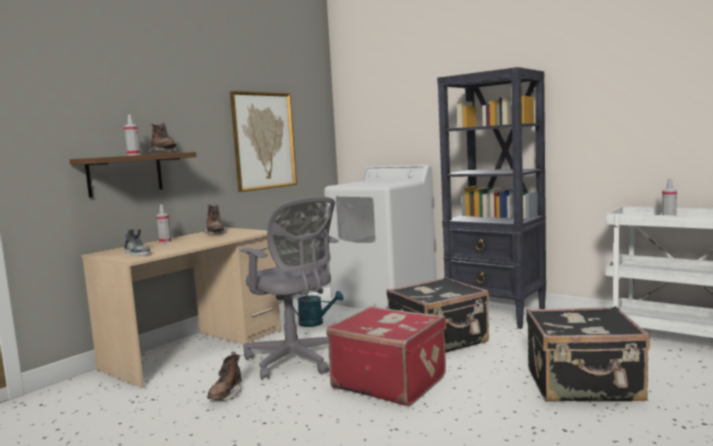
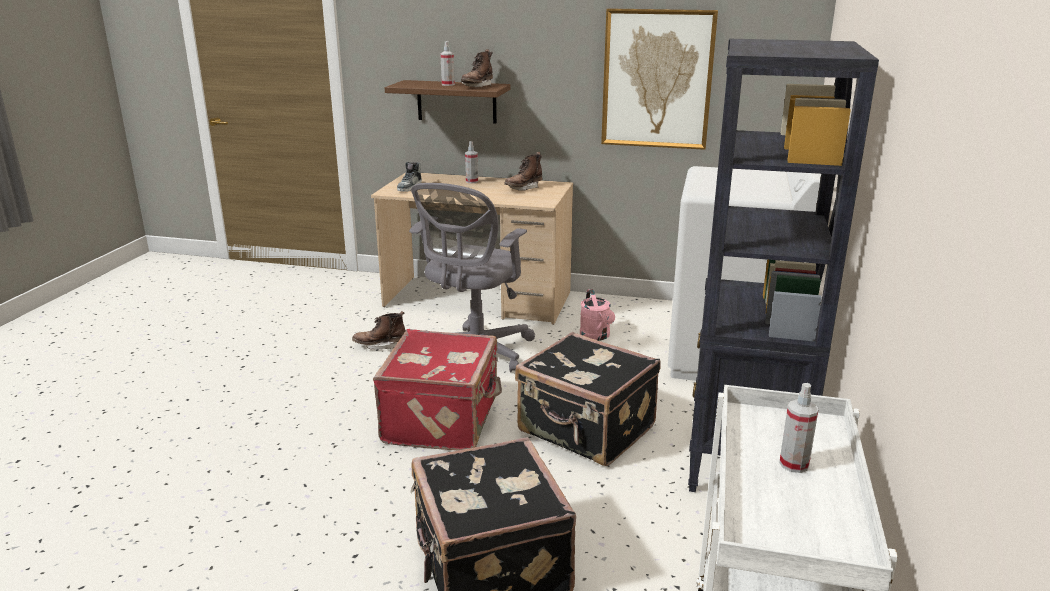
camera: 65 degrees right, 15 degrees up
(316, 323) = (597, 336): turquoise watering can -> pink watering can

